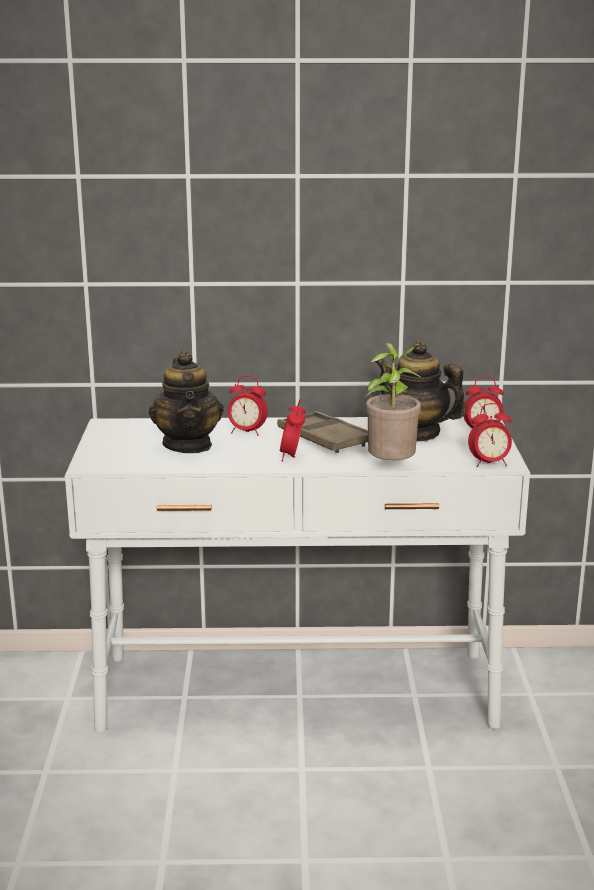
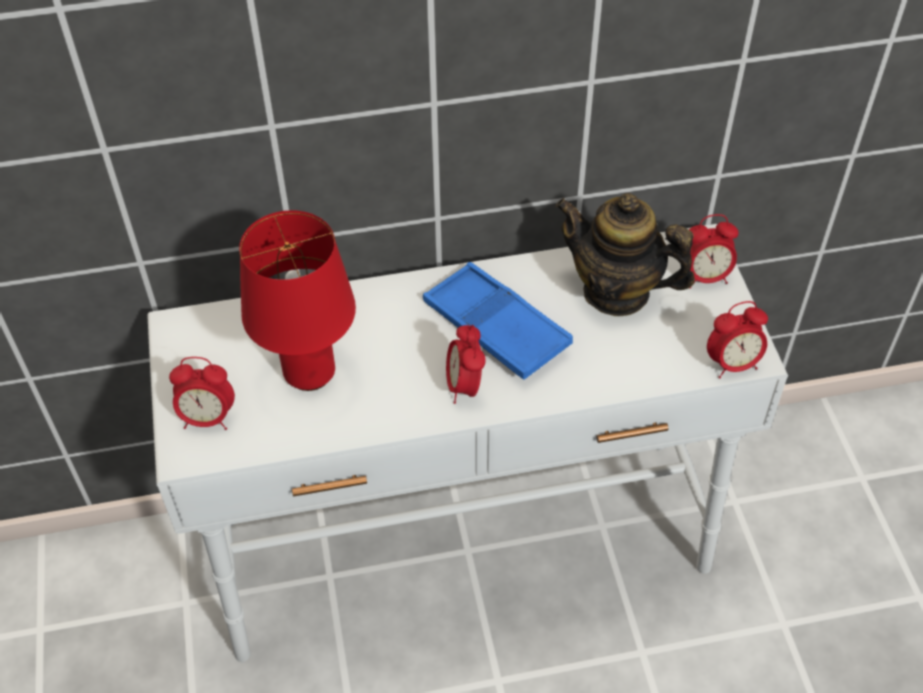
camera: 10 degrees left, 30 degrees up
(188, 445) = (311, 373): teapot -> red table lamp
(247, 432) = (384, 323): alarm clock -> alarm clock (208, 418)
(324, 439) = (496, 327): brown tray -> blue tray
(391, 469) = (606, 399): potted plant -> none

